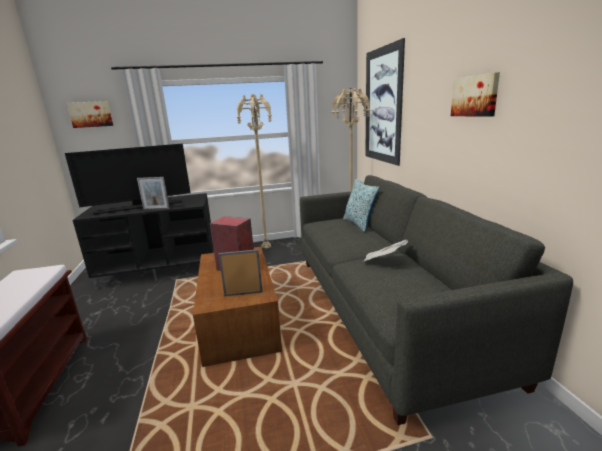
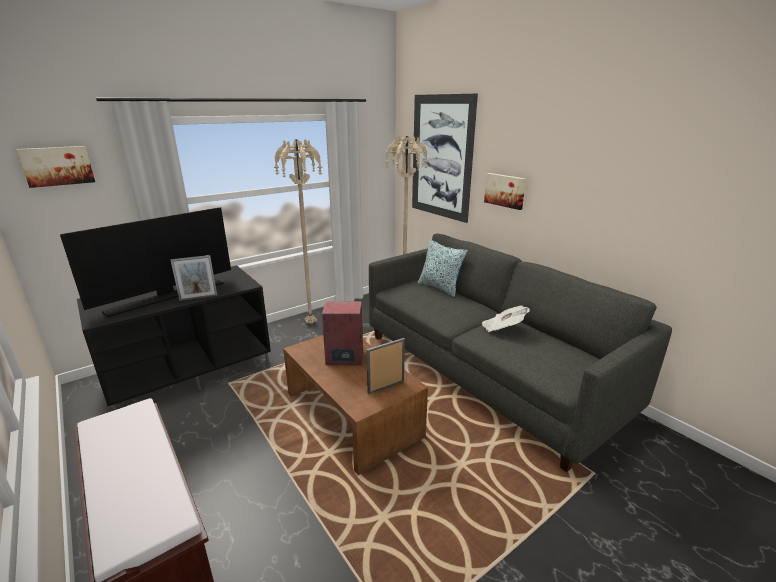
camera: 25 degrees left, 5 degrees up
(475, 96) = (571, 170): picture -> picture (505, 190)

